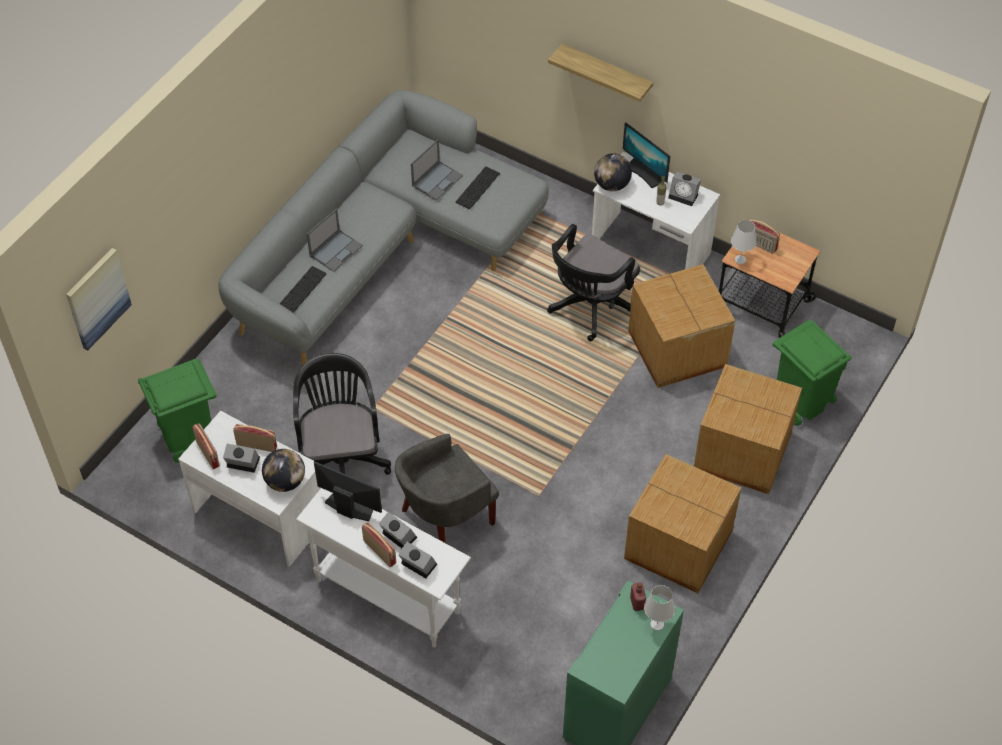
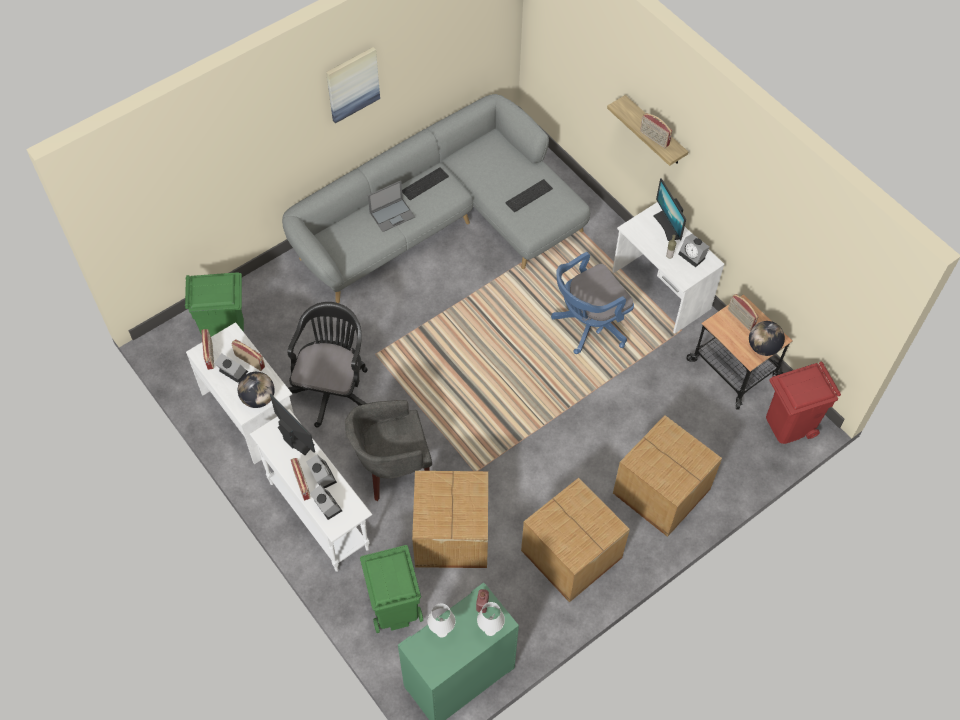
camera: 20 degrees right, 5 degrees up
(97, 298) = (154, 204): picture -> picture (352, 84)
(301, 289) = (351, 238): keyboard -> keyboard (424, 183)
(437, 180) = (499, 179): laptop -> none
(590, 308) = (588, 325): black office chair -> blue office chair
(611, 185) = (635, 228): globe -> globe (763, 347)
(612, 79) = (654, 138): none -> radio
(676, 350) = (644, 385): cardboard box -> cardboard box (450, 535)
(740, 260) = (718, 327): white table lamp -> white table lamp (442, 631)
(800, 401) = (731, 464): green trash can -> green trash can (394, 608)
(841, 343) = (789, 424): none -> red trash can

